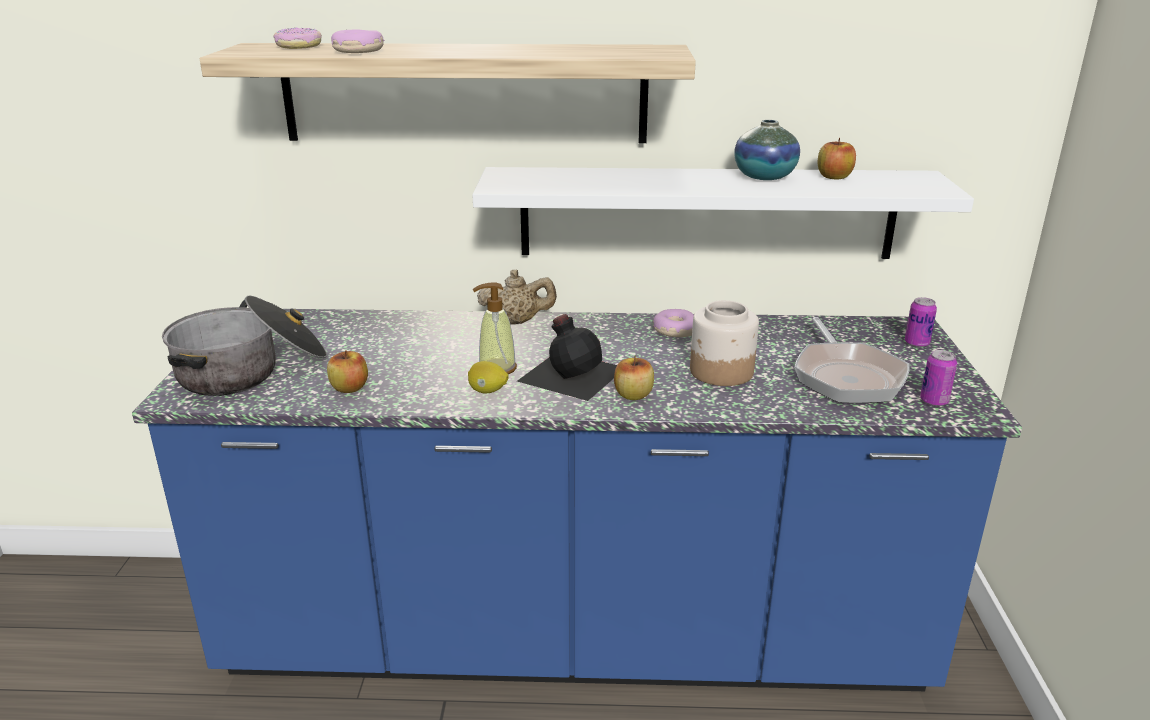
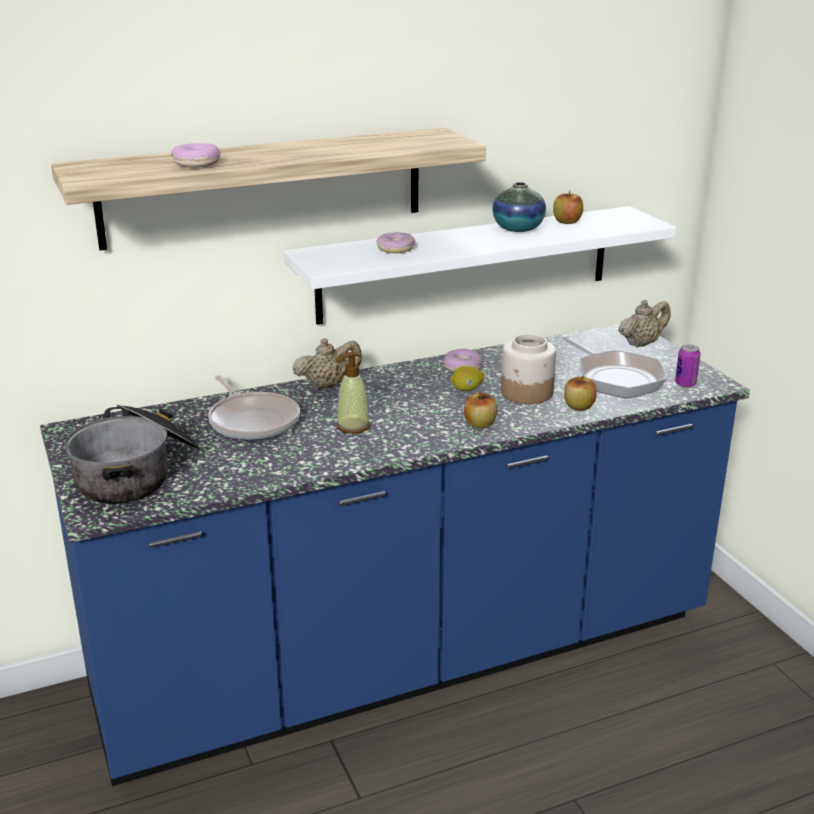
camera: 25 degrees left, 0 degrees up
(299, 46) = (125, 163): donut -> donut (396, 249)
(349, 388) = (246, 468): apple -> apple (579, 407)
(408, 342) = (253, 421): none -> frying pan
(487, 391) = (365, 446): lemon -> lemon (467, 389)
(571, 373) = (416, 417): black bottle -> none
(916, 343) = (641, 343): can -> beige teapot

